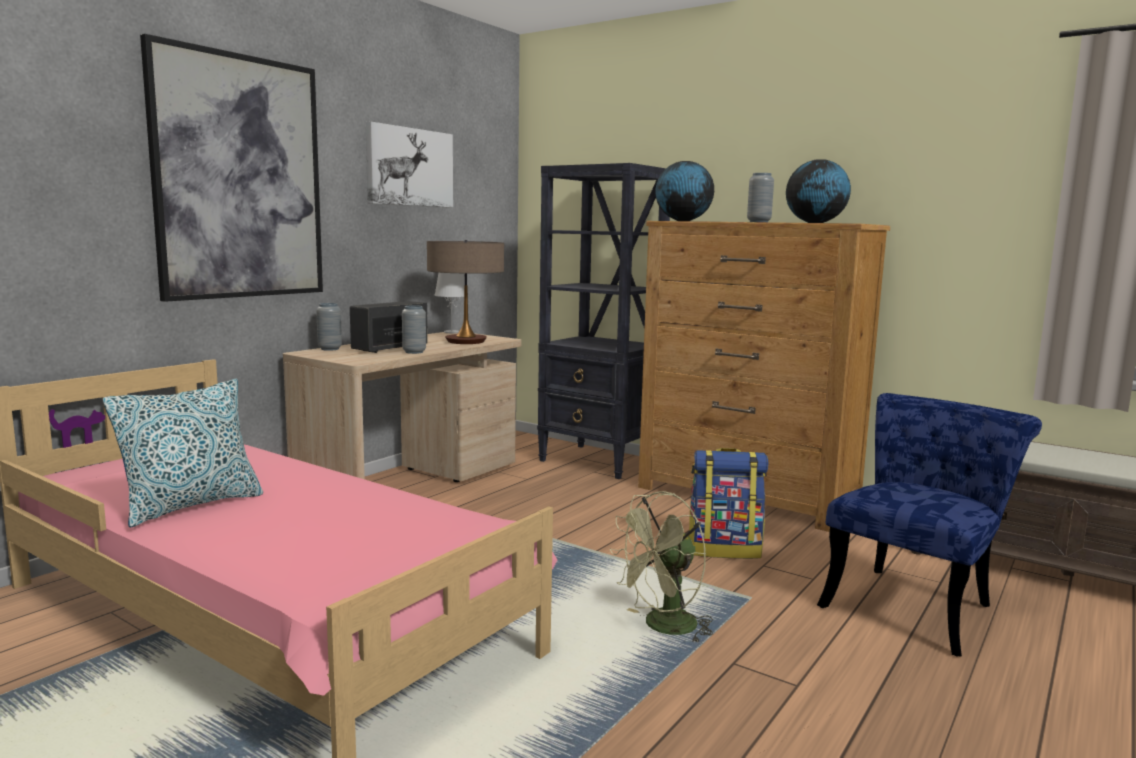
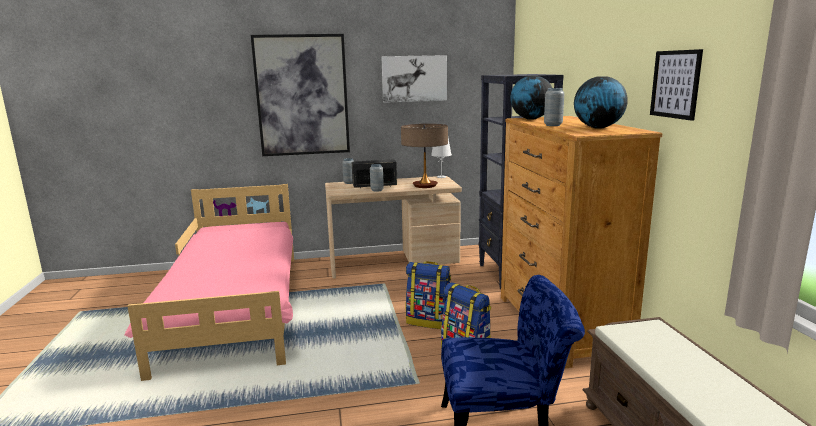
camera: 45 degrees right, 5 degrees up
(191, 505) = (208, 251): pillow -> none
(616, 534) = (429, 321): none -> backpack
(663, 627) = (347, 376): green fan -> none
(904, 170) = (675, 84): none -> picture

